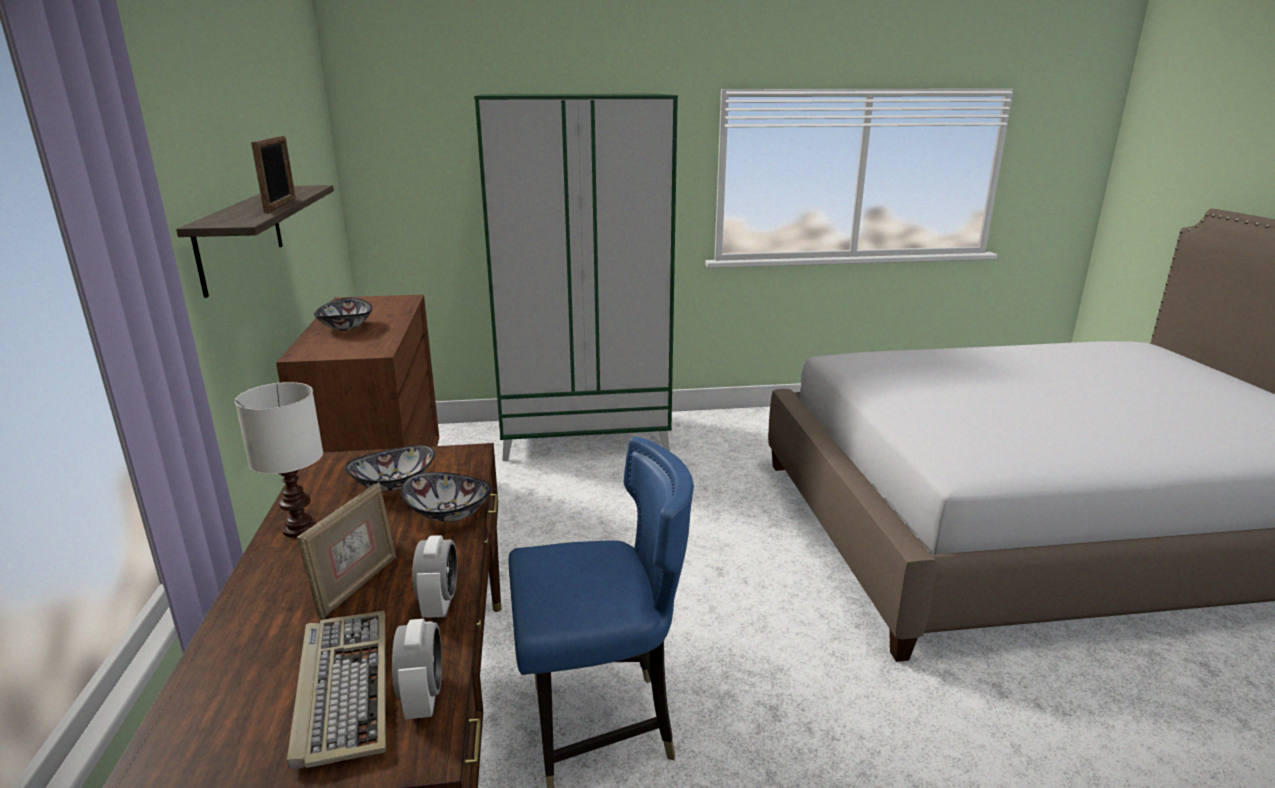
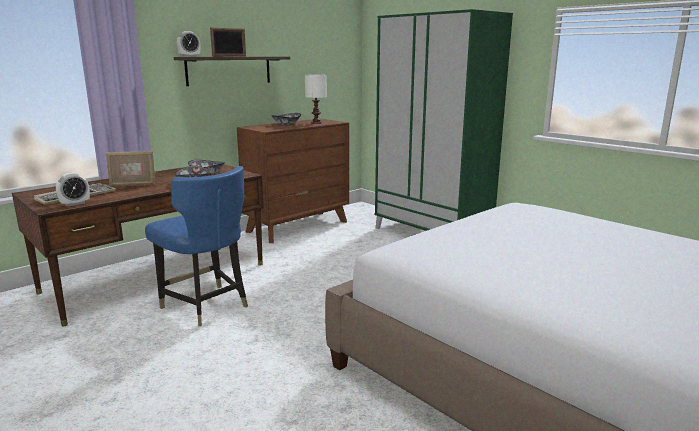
camera: 55 degrees right, 5 degrees down
(301, 529) = (163, 173): white table lamp -> white table lamp (316, 123)
(439, 605) = (129, 194): alarm clock -> alarm clock (189, 56)

